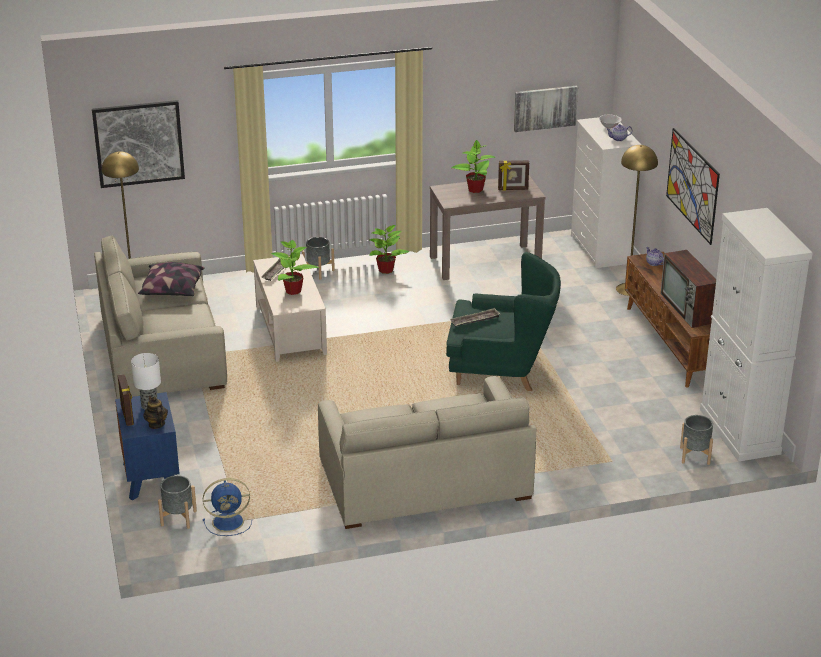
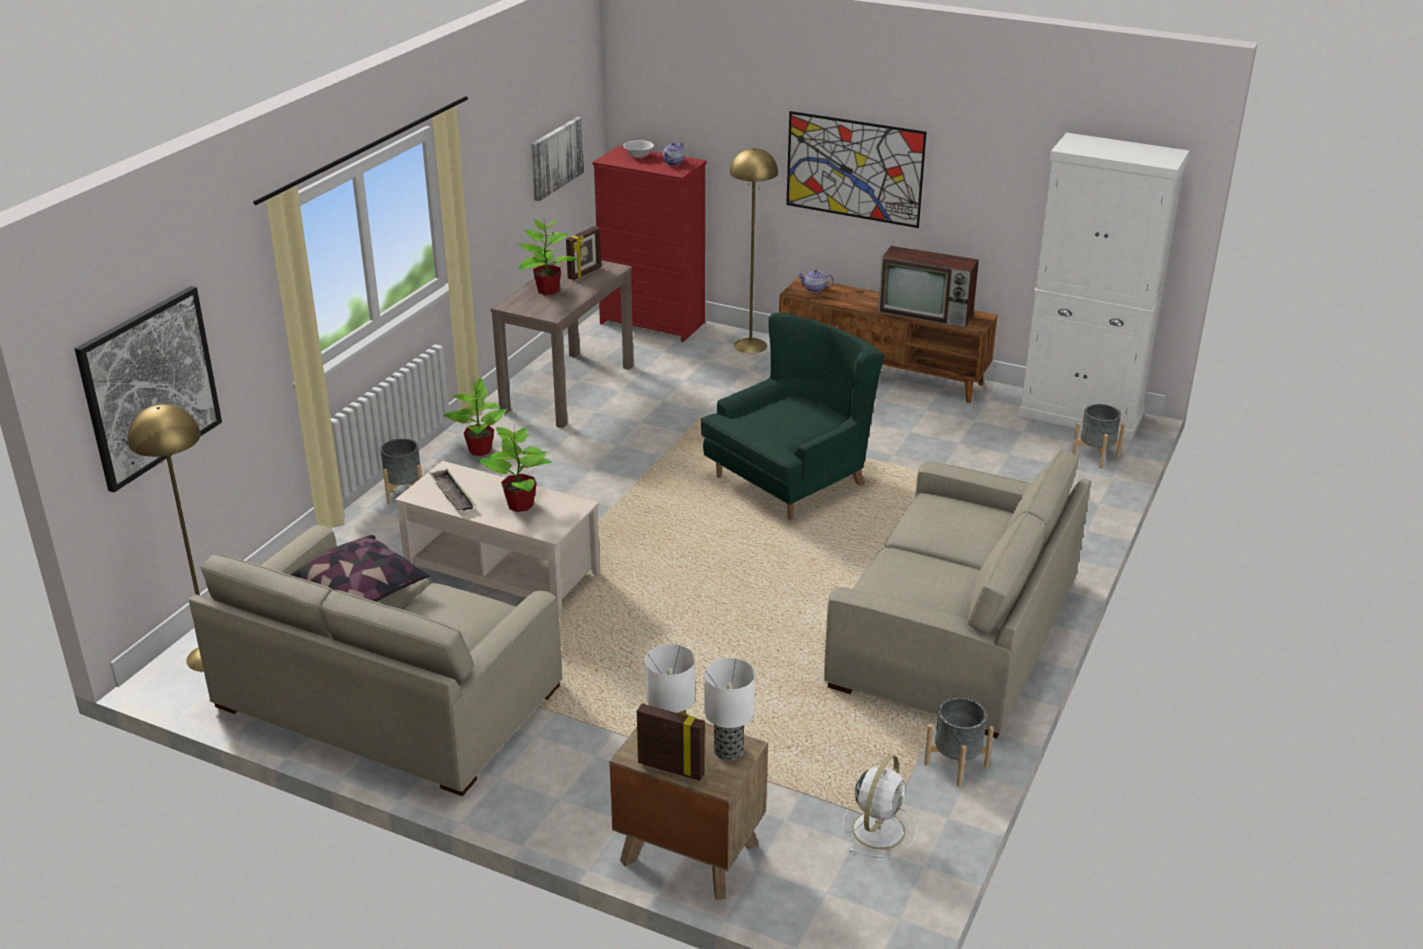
camera: 50 degrees left, 0 degrees up
(151, 477) = (688, 852): blue nightstand -> brown nightstand
(156, 424) = (729, 751): teapot -> table lamp
(179, 518) = (821, 872): grey planter -> grey planter (956, 764)
(229, 521) = (879, 828): blue fan -> white fan
(475, 320) = (767, 427): tray -> none
(600, 250) = (653, 323): white dresser -> red dresser

